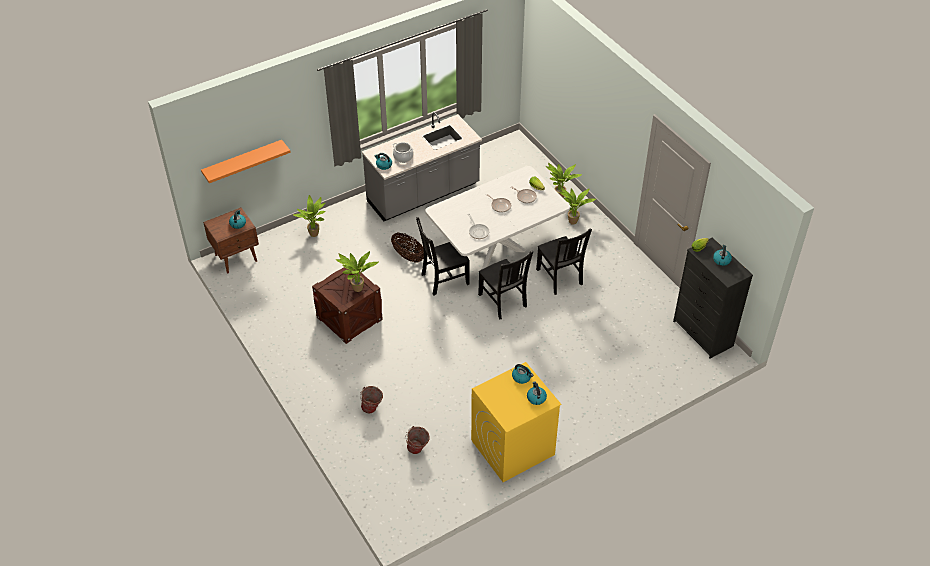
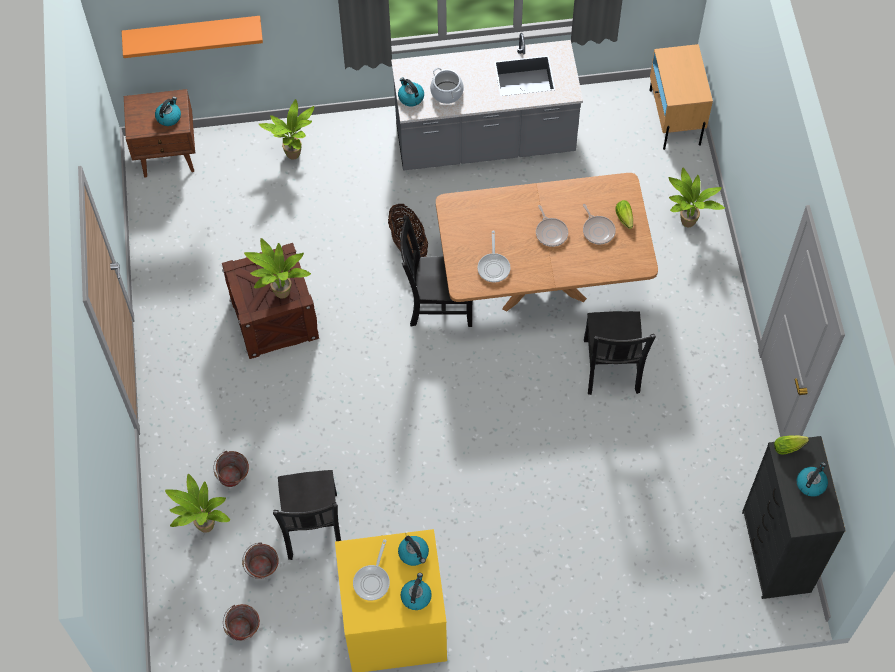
camera: 25 degrees right, 15 degrees up
(425, 486) = (244, 633): none -> bucket
(496, 251) = (541, 283): white dining table -> brown dining table
(503, 301) = (506, 376): black chair -> black chair (312, 528)
(506, 399) = (373, 580): none -> frying pan
(522, 152) = (674, 117): none -> beige nightstand
(572, 223) = (683, 277): potted plant -> potted plant (205, 528)

